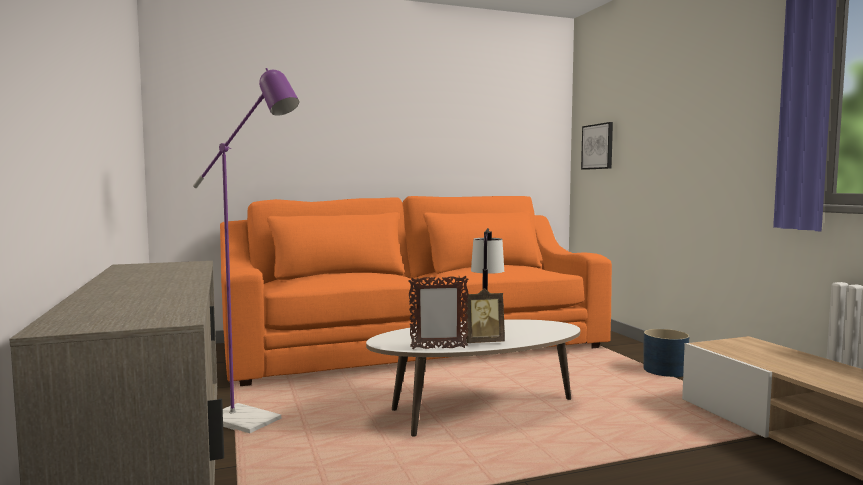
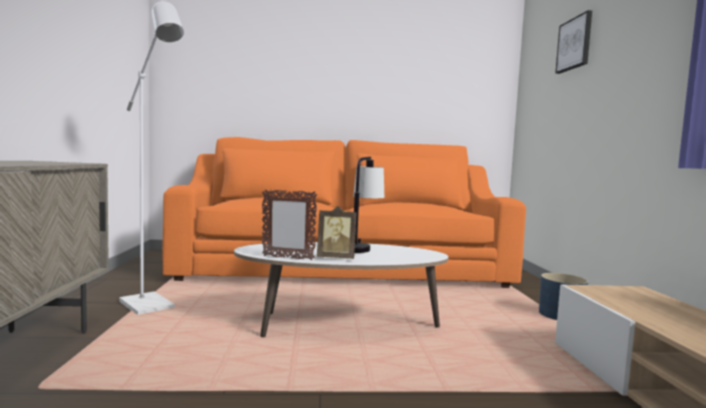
camera: 15 degrees right, 0 degrees up
(253, 423) = (151, 308): purple floor lamp -> white floor lamp
(598, 146) = (535, 102): picture -> picture (574, 44)

